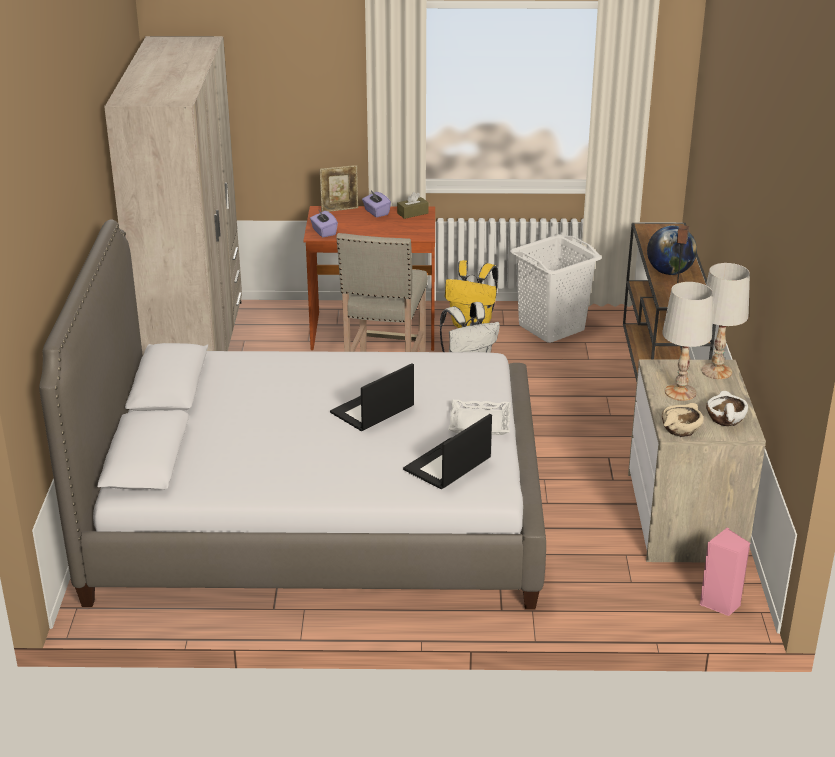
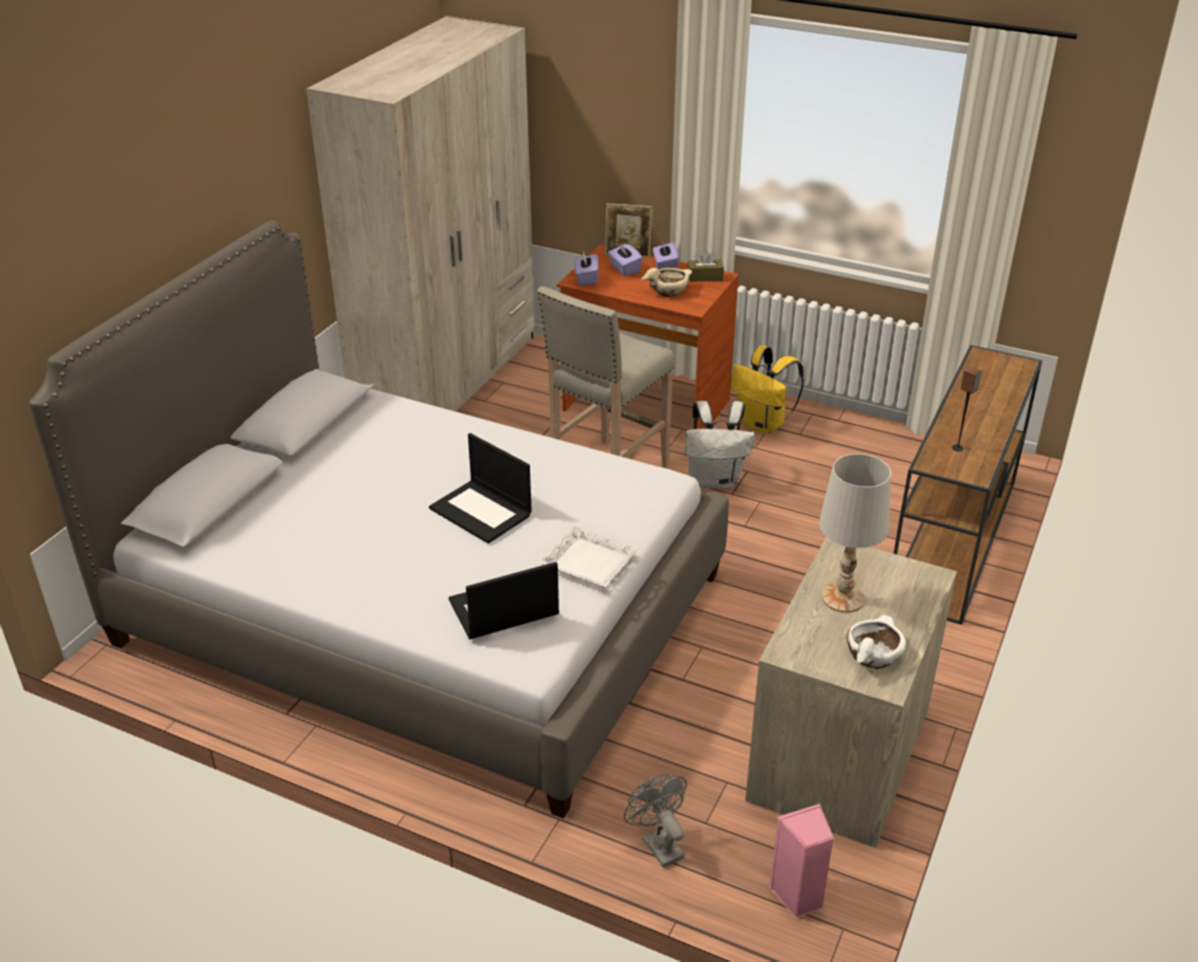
camera: 25 degrees right, 5 degrees up
(346, 219) = (624, 269): none -> purple tissue box
(372, 410) = (482, 511): laptop -> laptop turned 120 degrees counterclockwise
(550, 327) = (853, 451): white laundry basket -> none
(610, 604) = (658, 844): none -> grey fan
(669, 272) = (965, 424): globe -> none
(680, 429) = (800, 651): beige bowl -> beige bowl (669, 290)
(716, 371) = (916, 581): white table lamp -> none

